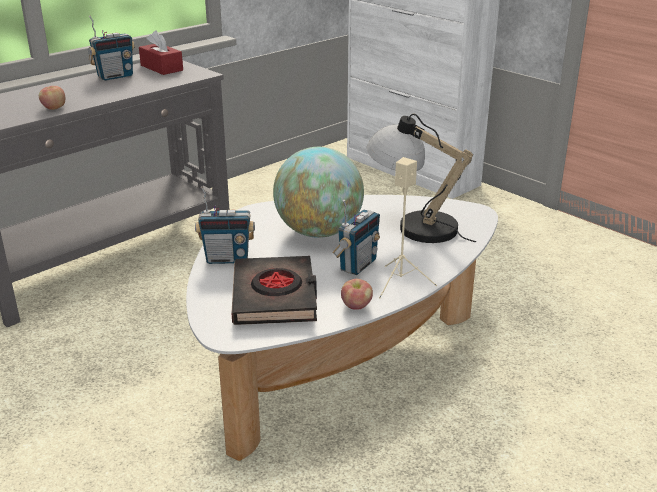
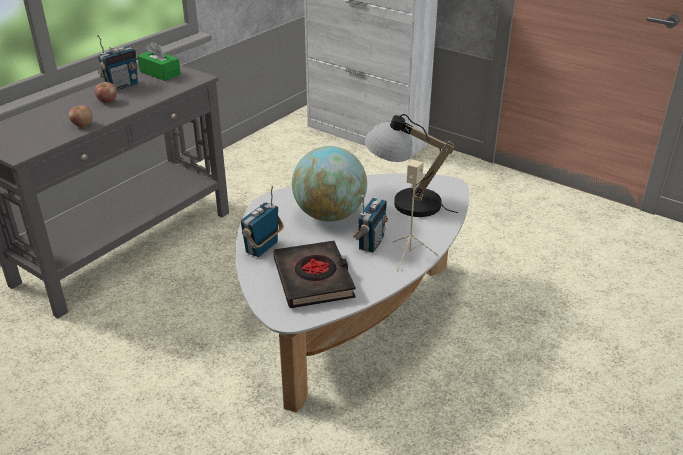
camera: 10 degrees left, 5 degrees up
(161, 68) = (160, 73): red tissue box -> green tissue box
(227, 259) = (262, 248): radio -> radio turned 135 degrees clockwise
(356, 306) = (381, 280): apple -> apple (107, 101)

